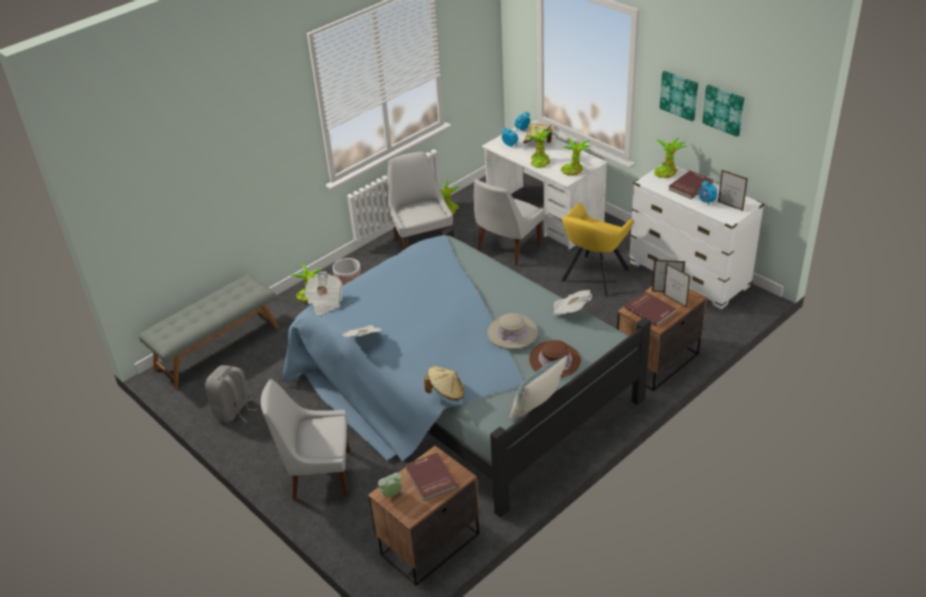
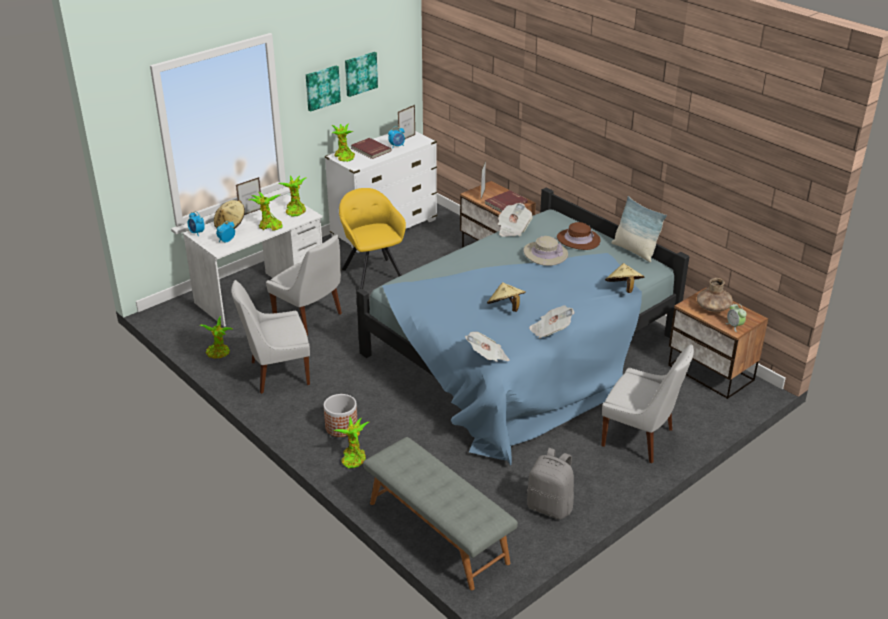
camera: 90 degrees left, 5 degrees down
(318, 475) = (640, 438): white chair -> white chair turned 60 degrees counterclockwise
(404, 309) = (506, 308): none -> beige hat
(430, 478) = (713, 308): red book -> brown vase
(593, 277) = (372, 273): yellow armchair -> yellow armchair turned 150 degrees counterclockwise
(675, 301) = (495, 192): picture frame -> picture frame (251, 212)

